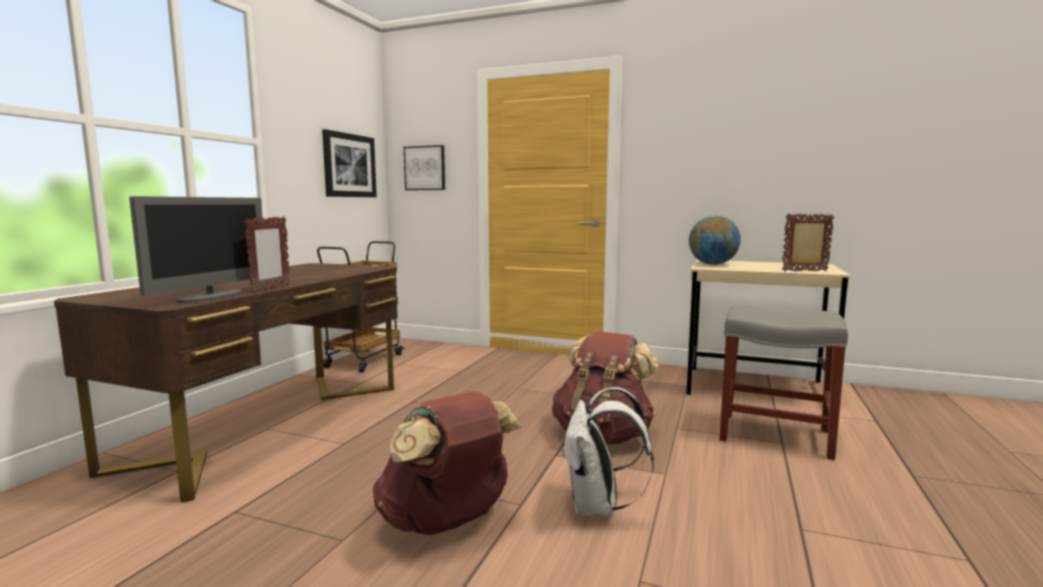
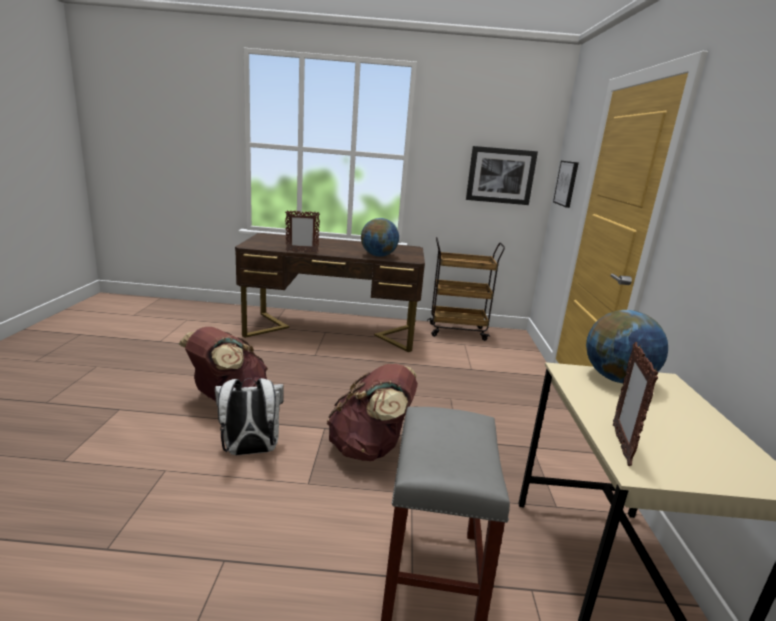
camera: 70 degrees right, 10 degrees up
(211, 297) = (271, 247): monitor -> none
(342, 272) = (378, 256): none -> globe
(805, 271) = (621, 444): picture frame -> picture frame turned 150 degrees counterclockwise

